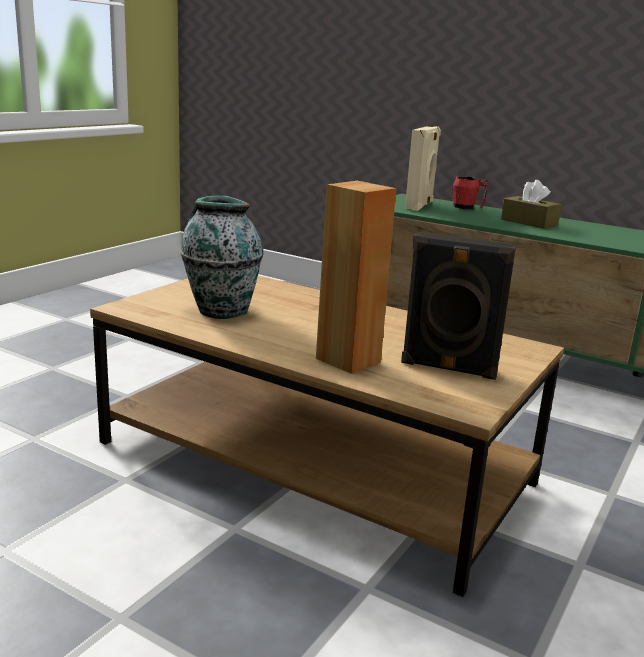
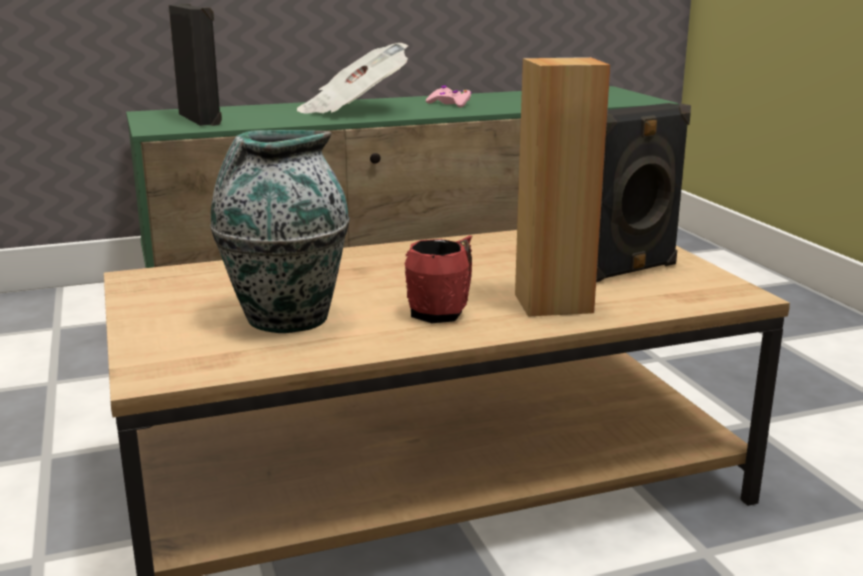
camera: 50 degrees left, 0 degrees up
(420, 206) = (201, 119): beige speaker -> black speaker
(467, 207) = (249, 109): red mug -> red mug (443, 311)
(529, 222) = (353, 110): brown tissue box -> newspaper
(614, 235) = (450, 104): none -> pink game controller

